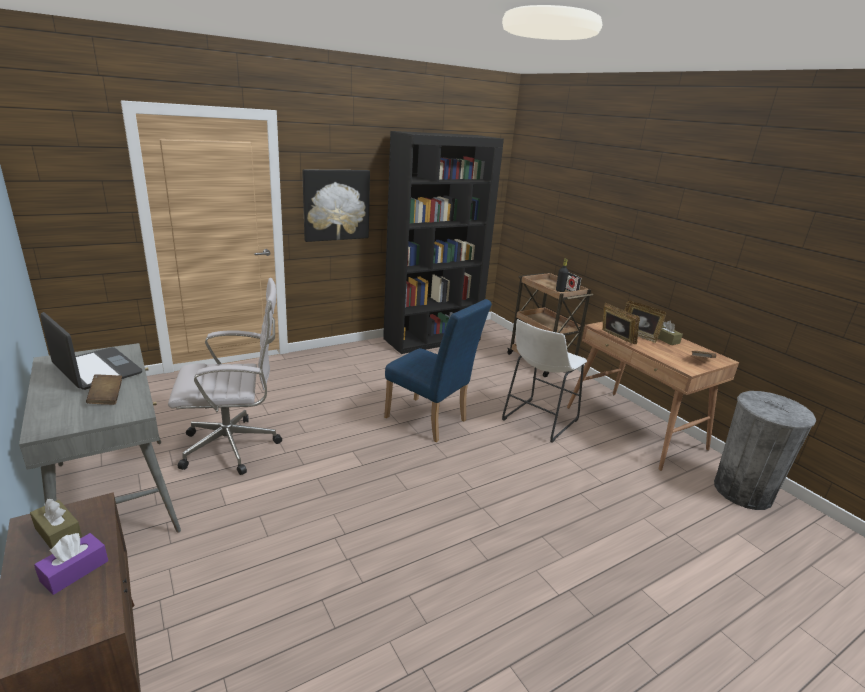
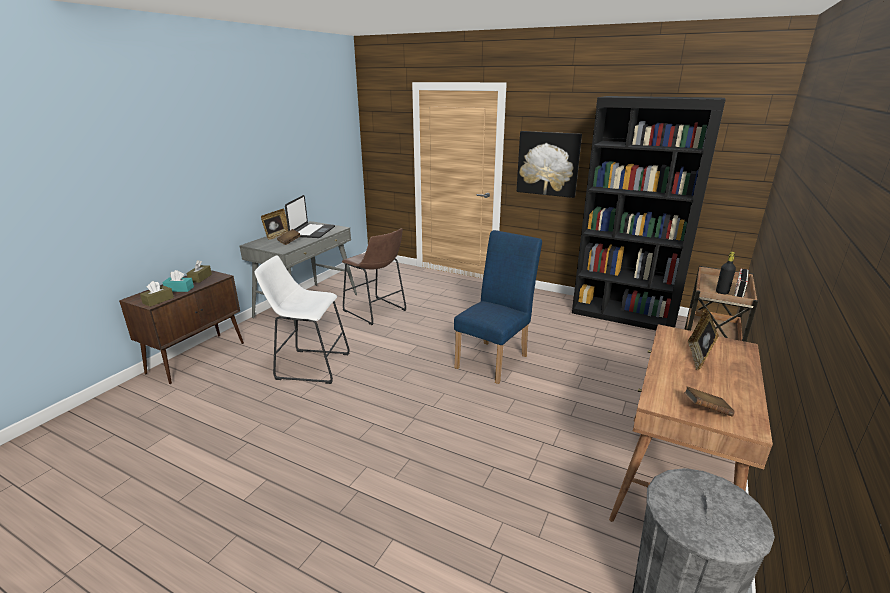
camera: 60 degrees right, 0 degrees up
(74, 571) = (179, 289): purple tissue box -> turquoise tissue box
(235, 446) = (376, 312): white office chair -> brown stool
(430, 421) = (495, 359): blue chair -> blue chair turned 150 degrees counterclockwise
(537, 421) = (578, 409): white stool -> white stool (309, 365)
(616, 338) = (655, 345): picture frame -> picture frame (277, 236)
(665, 339) = (726, 376): brown tissue box -> brown tissue box (158, 300)

